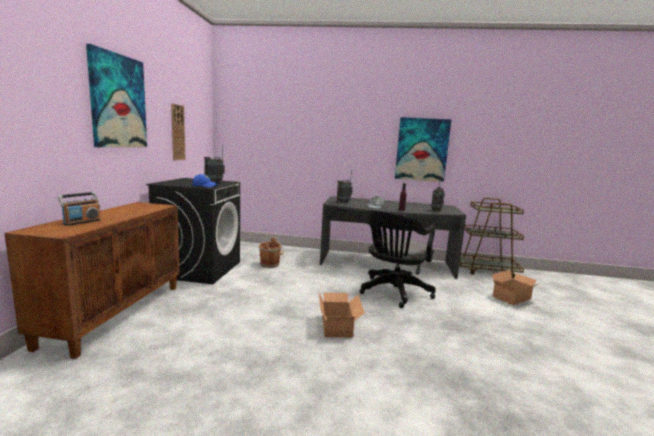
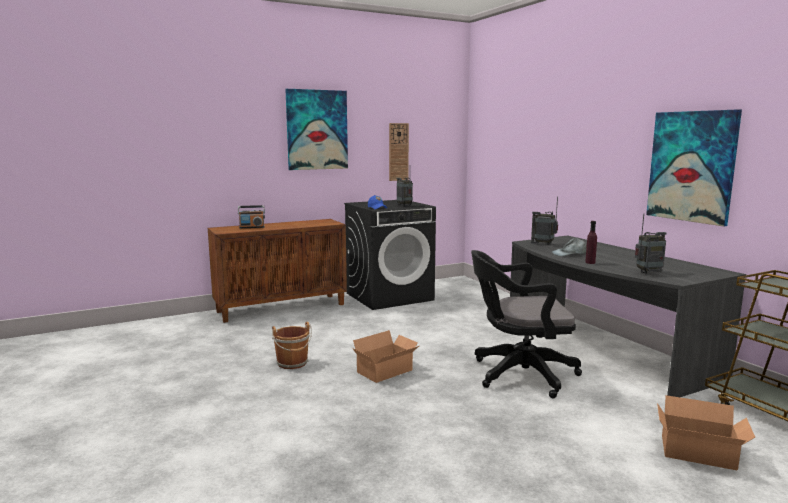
camera: 55 degrees right, 0 degrees up
(270, 264) = (457, 310): brown bucket -> brown bucket (293, 363)

